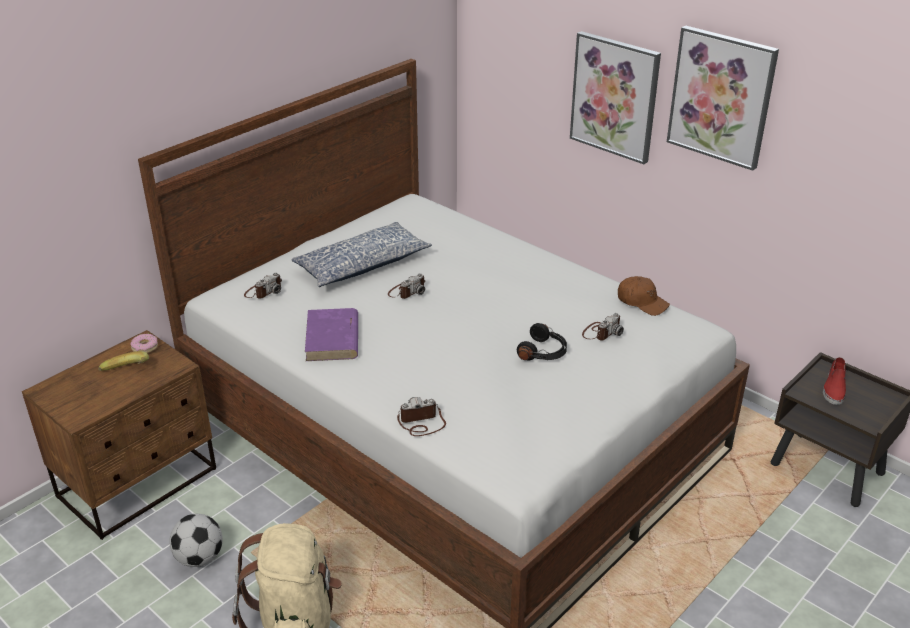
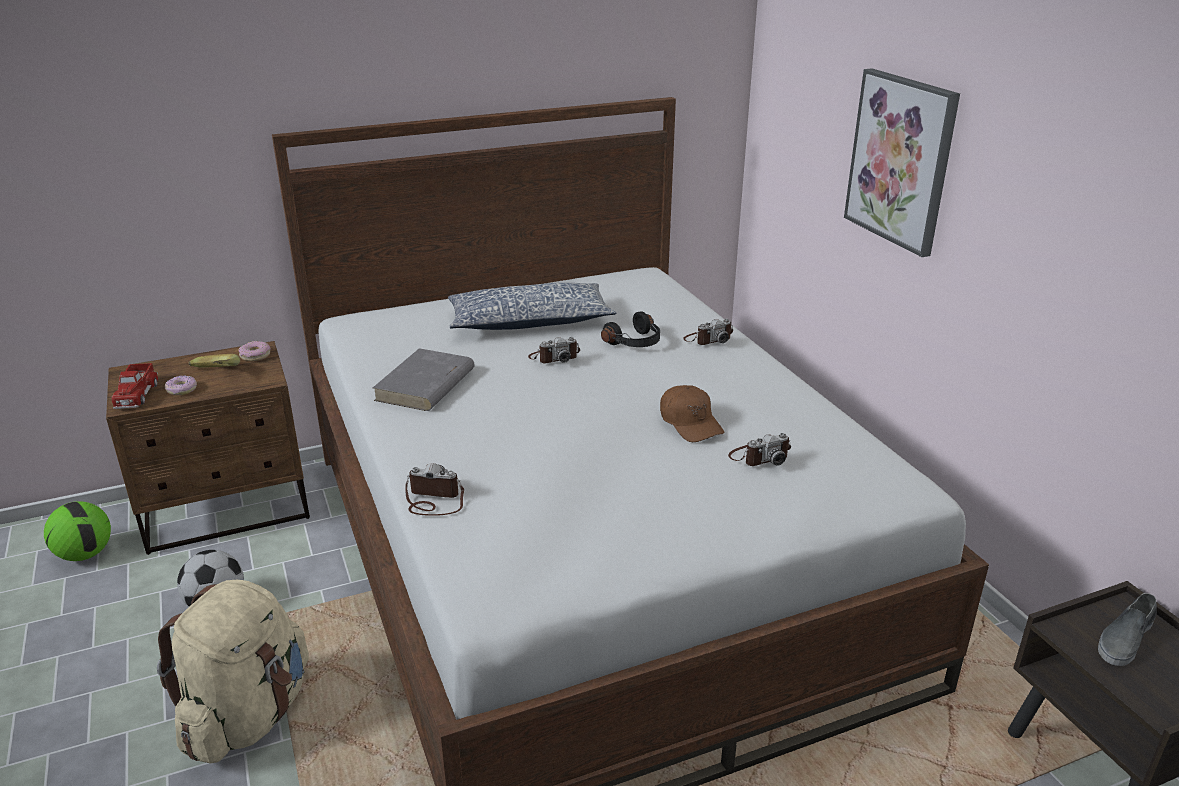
camera: 25 degrees right, 5 degrees down
(44, 557) = (85, 554): none -> football
(76, 408) = (136, 394): none -> toy truck
(112, 393) = (181, 390): none -> donut
(263, 291) = (402, 324): camera -> camera (708, 339)
(332, 339) = (425, 385): purple book -> grey book
(543, 352) = (660, 461): black headphones -> black headphones (635, 343)
(642, 302) = (847, 435): brown cap -> brown cap (690, 423)
(721, 97) = (1030, 158): picture -> none
(834, 387) = (1124, 639): red shoe -> grey shoe

